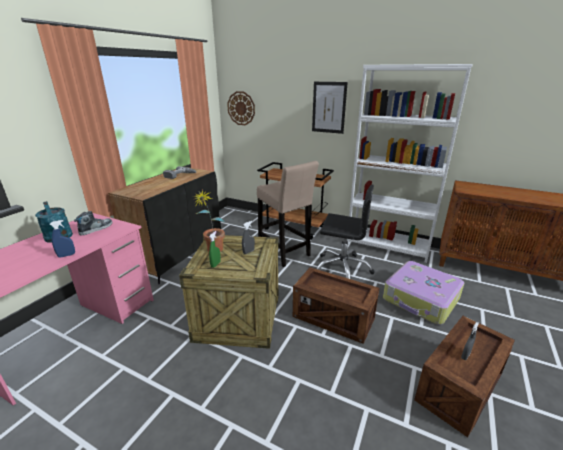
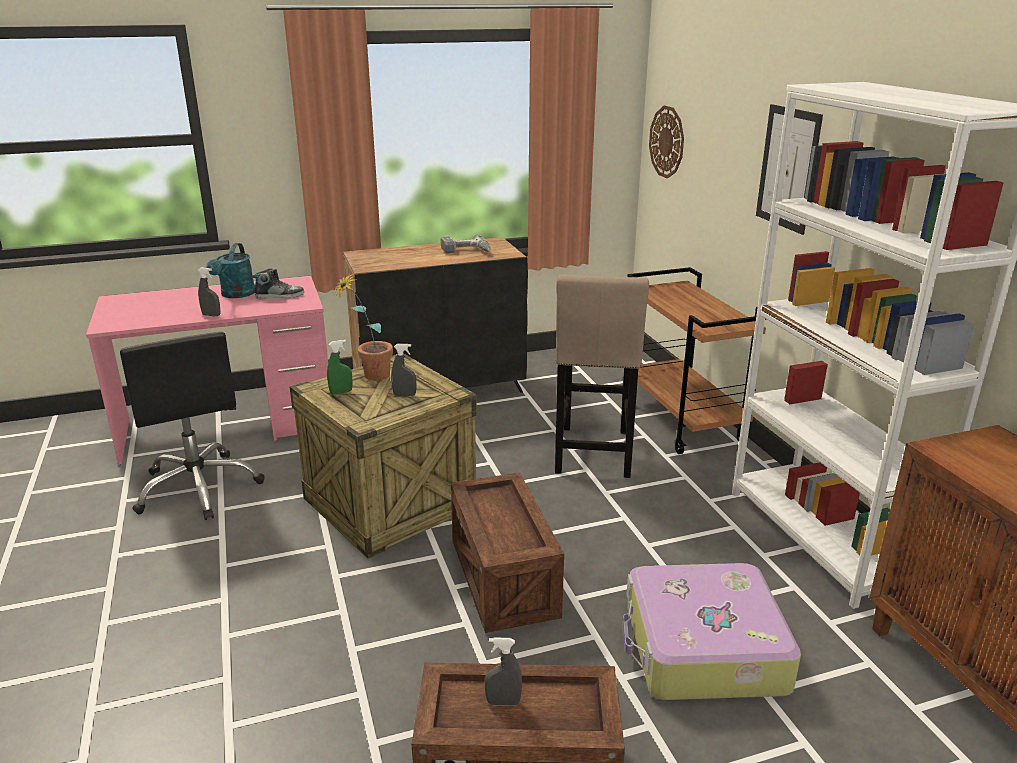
camera: 45 degrees right, 0 degrees up
(66, 255) = (211, 315): blue spray bottle -> grey spray bottle
(342, 268) = (650, 525): black office chair -> black office chair (199, 487)

